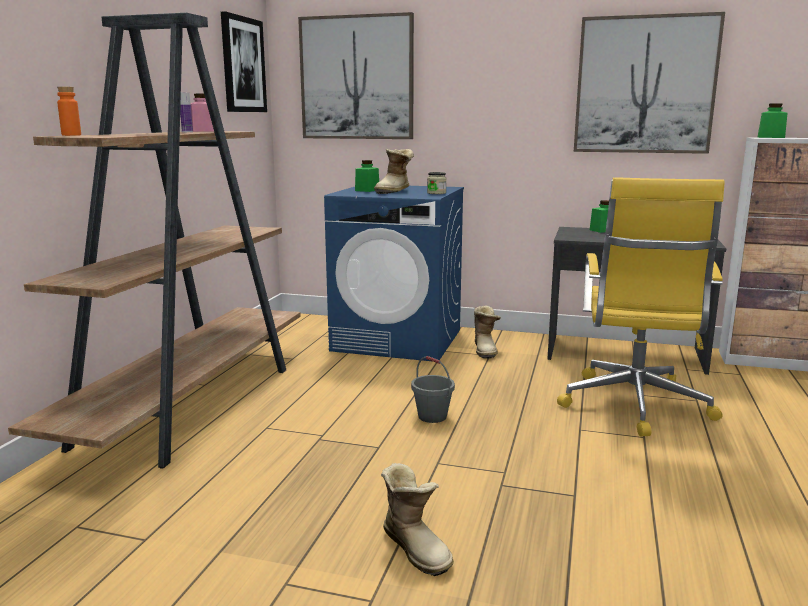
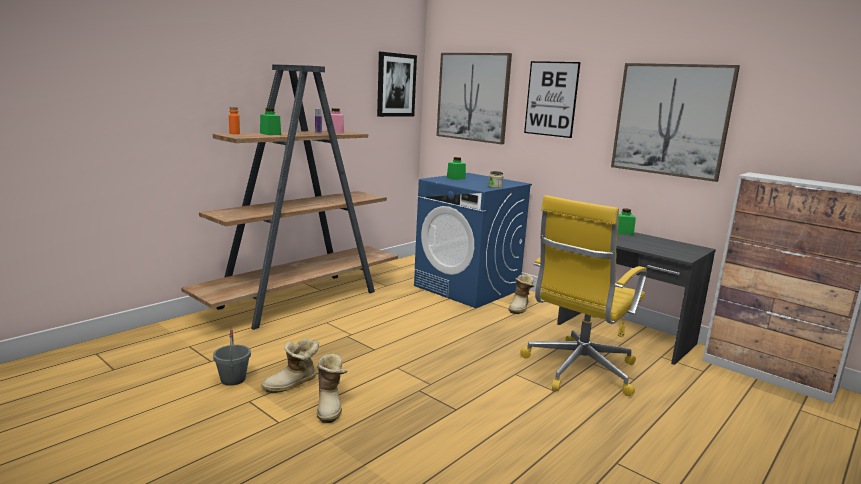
camera: 25 degrees right, 0 degrees up
(395, 191) = (471, 181): boot -> boot (292, 384)
(432, 416) = (428, 341): grey bucket -> grey bucket (233, 379)
(479, 71) = (551, 99): none -> picture
(770, 137) = (764, 175): green jar -> green jar (270, 134)

